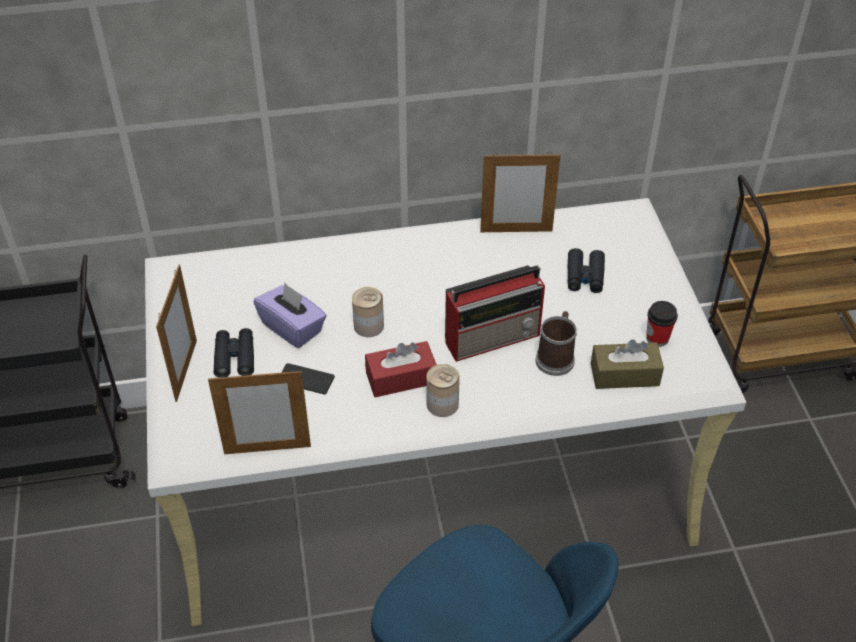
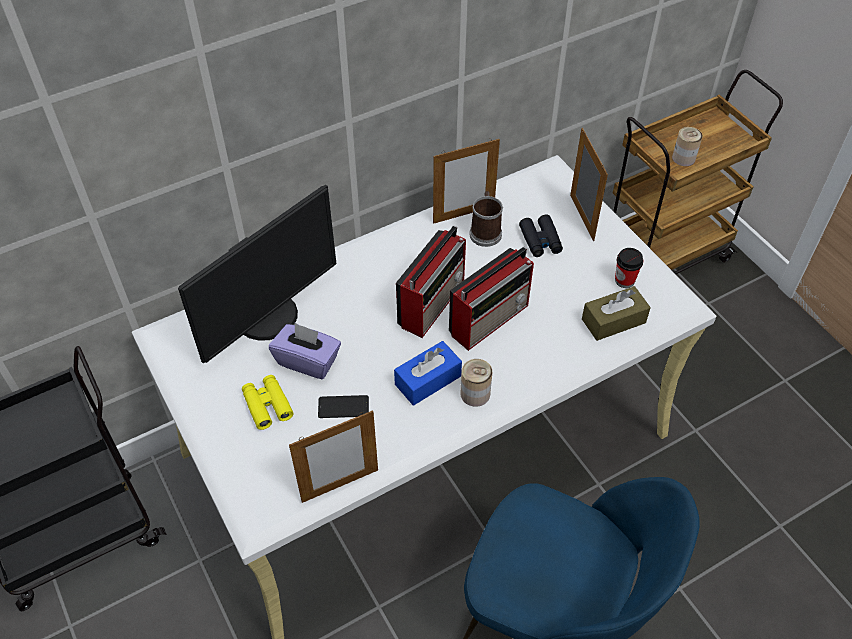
camera: 20 degrees left, 5 degrees up
(186, 370) = (227, 432): picture frame -> picture frame (581, 217)
(235, 357) = (267, 405): black binoculars -> yellow binoculars
(275, 278) = (269, 317): none -> monitor
(368, 326) = (376, 339): can -> can (683, 158)
(401, 378) = (428, 380): red tissue box -> blue tissue box
(442, 307) = (433, 302): none -> radio
(556, 357) = (550, 322): mug -> mug (485, 231)

